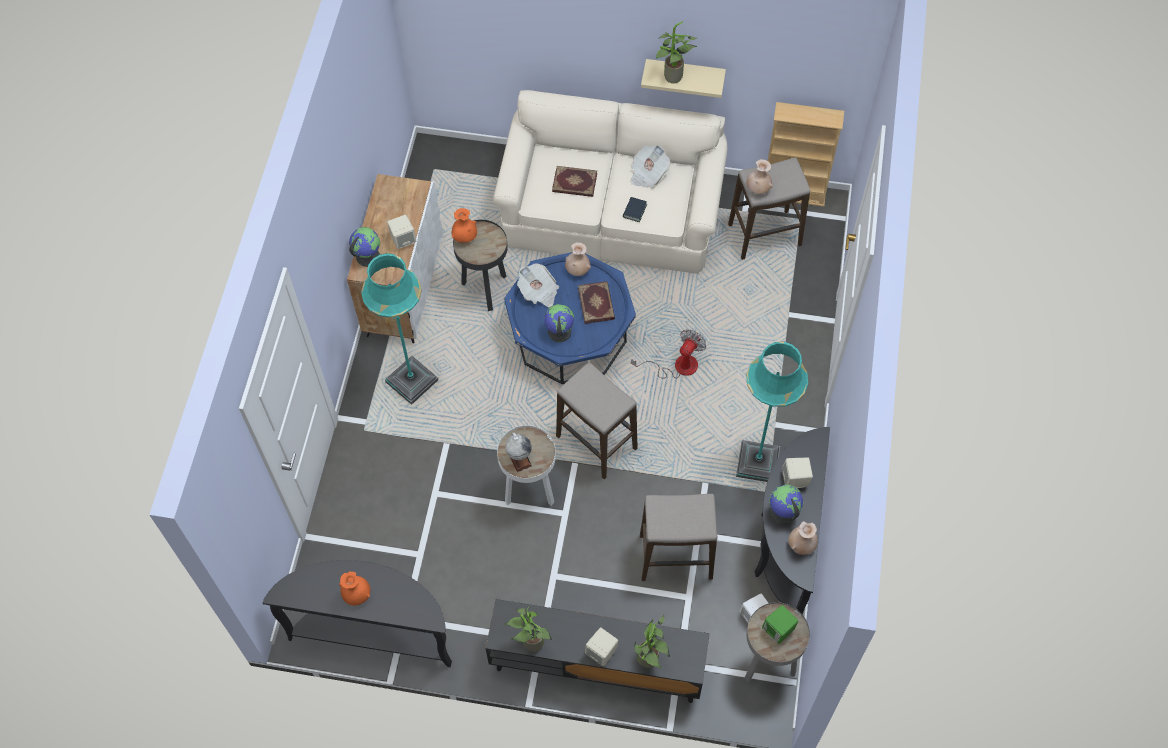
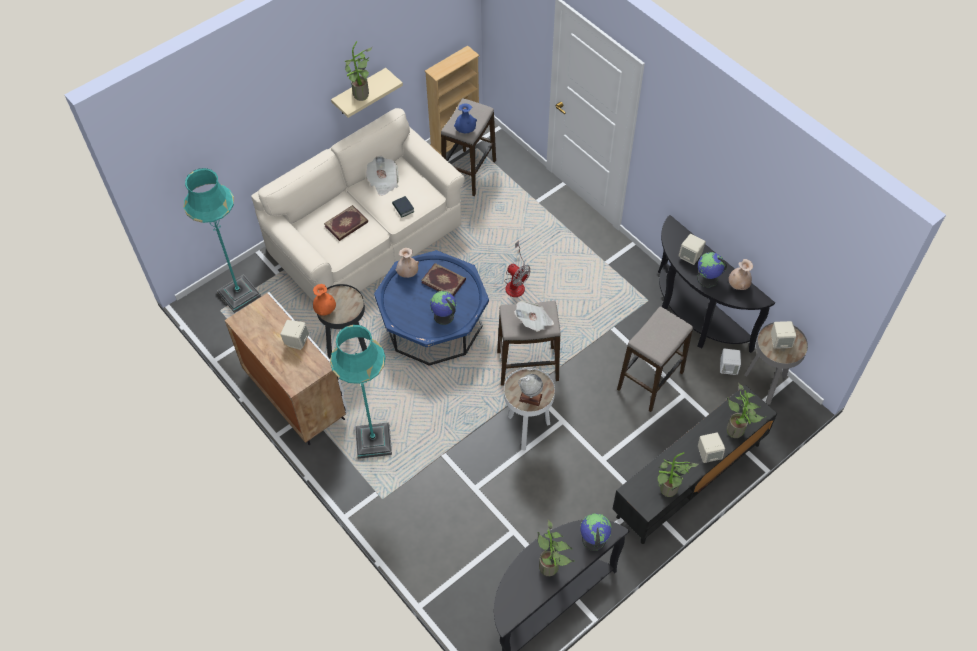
camera: 50 degrees left, 5 degrees down
(357, 595) = (551, 567): orange vase -> potted plant
(367, 256) = (286, 372): globe -> globe (593, 539)
(538, 292) = (401, 306): newspaper -> newspaper (534, 322)
(677, 366) = (515, 283): fan -> fan turned 150 degrees clockwise
(757, 462) = (624, 290): turquoise floor lamp -> turquoise floor lamp (239, 295)
(758, 189) = (465, 131): beige vase -> blue vase
(778, 630) = (780, 342): green speaker -> beige speaker

